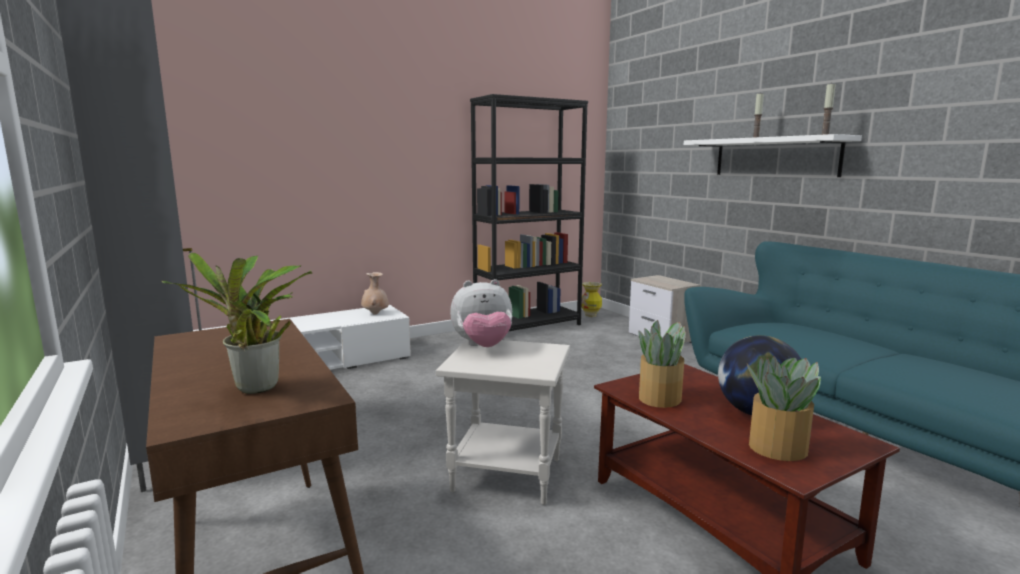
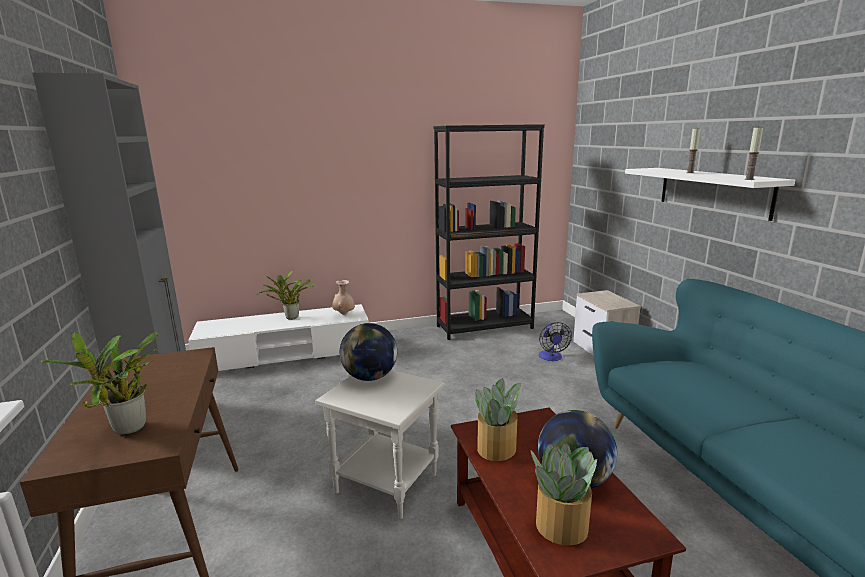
camera: 15 degrees right, 5 degrees up
(308, 320) = (290, 317): none -> potted plant
(483, 347) = (370, 377): plush toy -> globe
(591, 315) = (548, 318): vase -> none
(615, 347) = (551, 358): none -> fan

